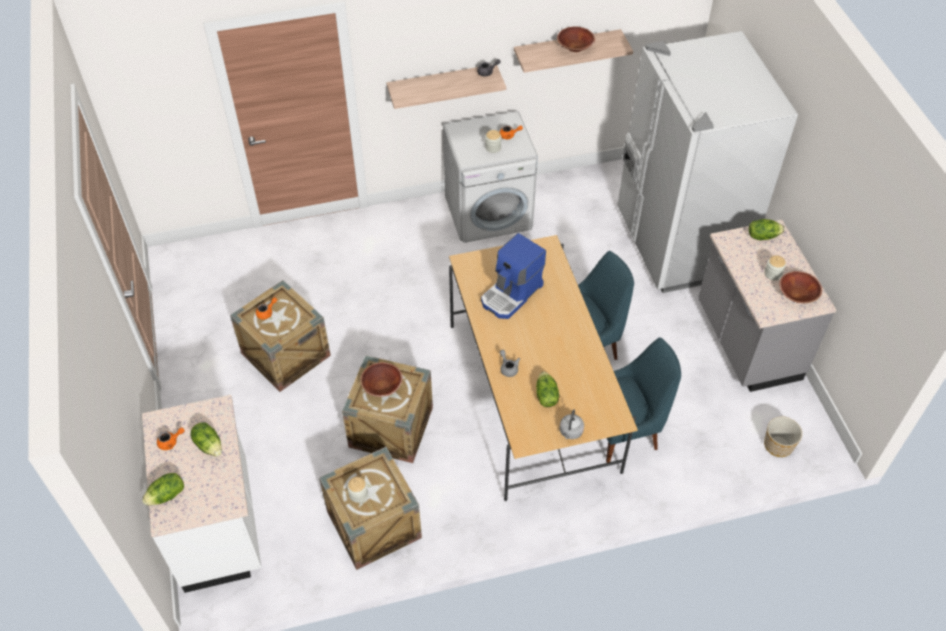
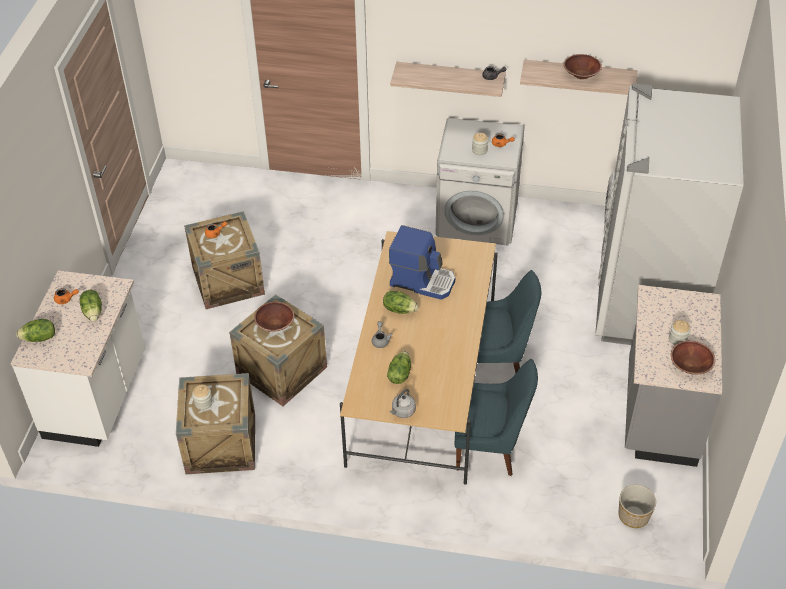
camera: 25 degrees right, 5 degrees down
(512, 294) = (422, 280): coffee machine -> coffee machine turned 135 degrees counterclockwise
(762, 236) = (690, 303): lettuce -> lettuce (399, 309)

